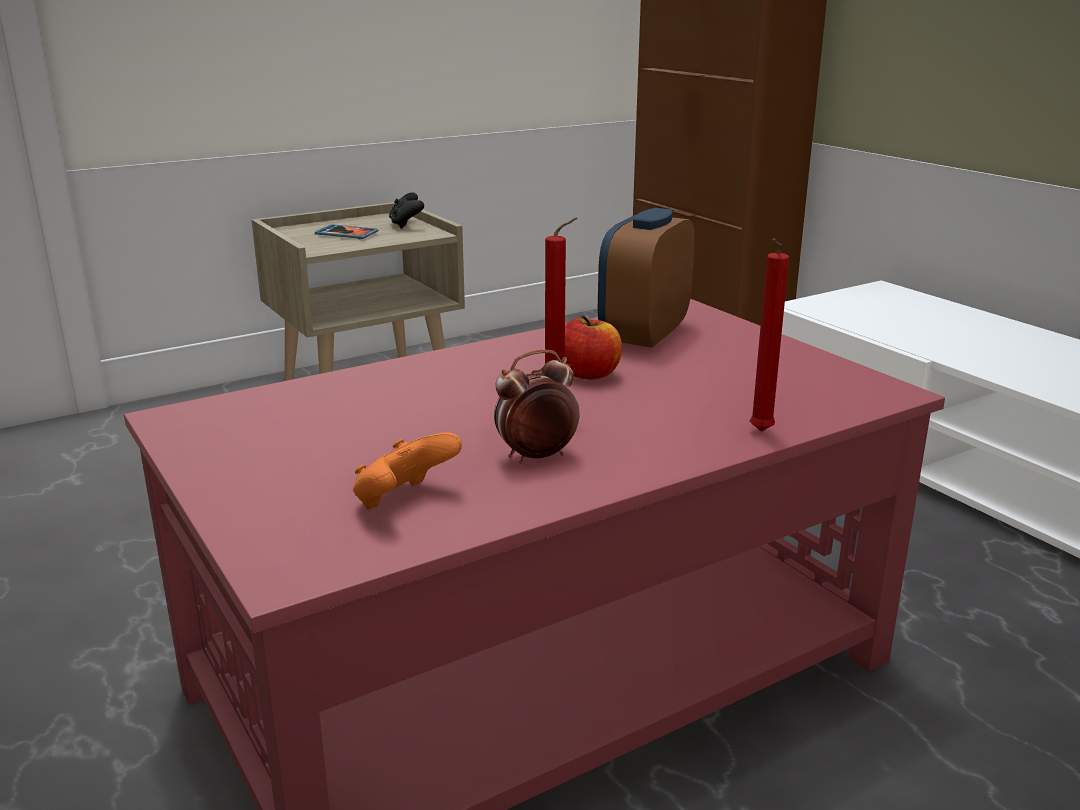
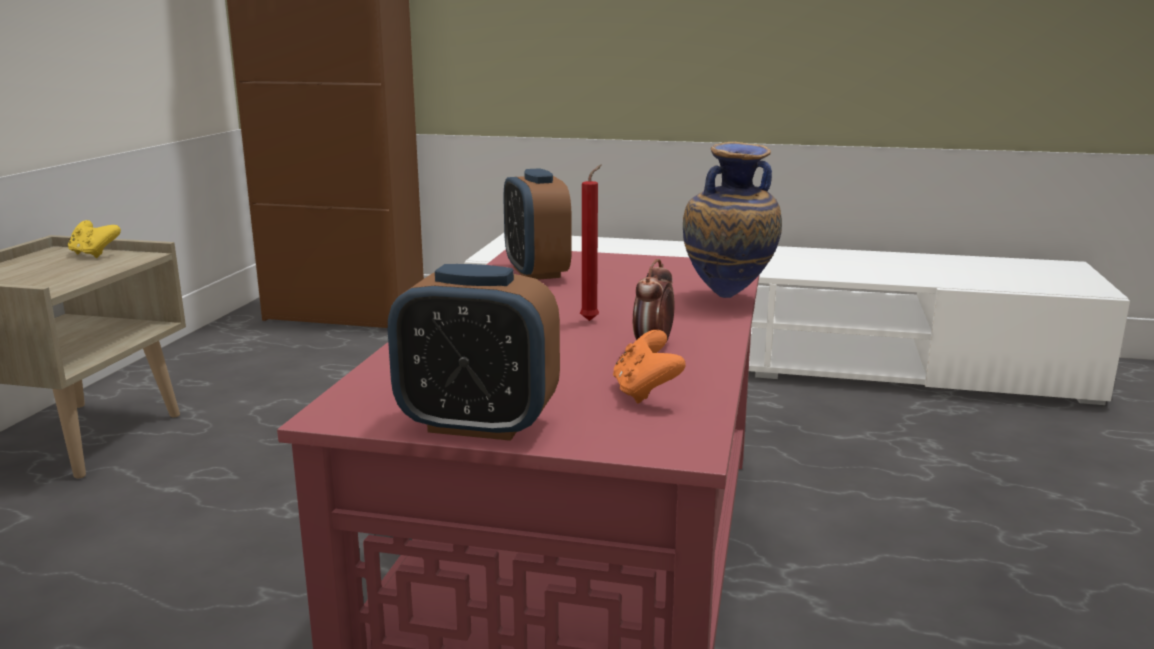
camera: 45 degrees left, 5 degrees down
(221, 469) = (477, 425): none -> alarm clock
(346, 234) = (46, 273): phone -> none
(406, 225) = (94, 254): black game controller -> yellow game controller
(589, 374) = (564, 300): apple -> none
(759, 433) = (727, 300): red candle -> vase

